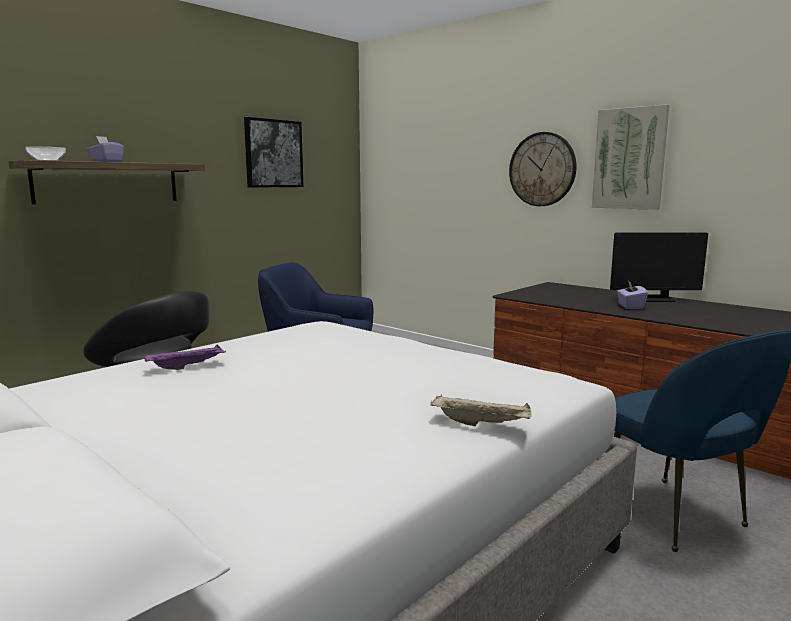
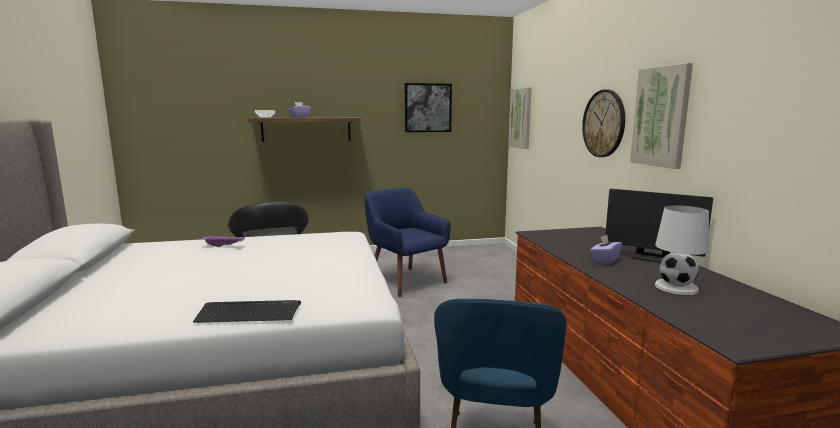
camera: 35 degrees right, 0 degrees up
(387, 169) = (521, 118): none -> picture
(482, 424) = (248, 313): beige tray -> keyboard
(726, 316) = (676, 287): none -> white table lamp

